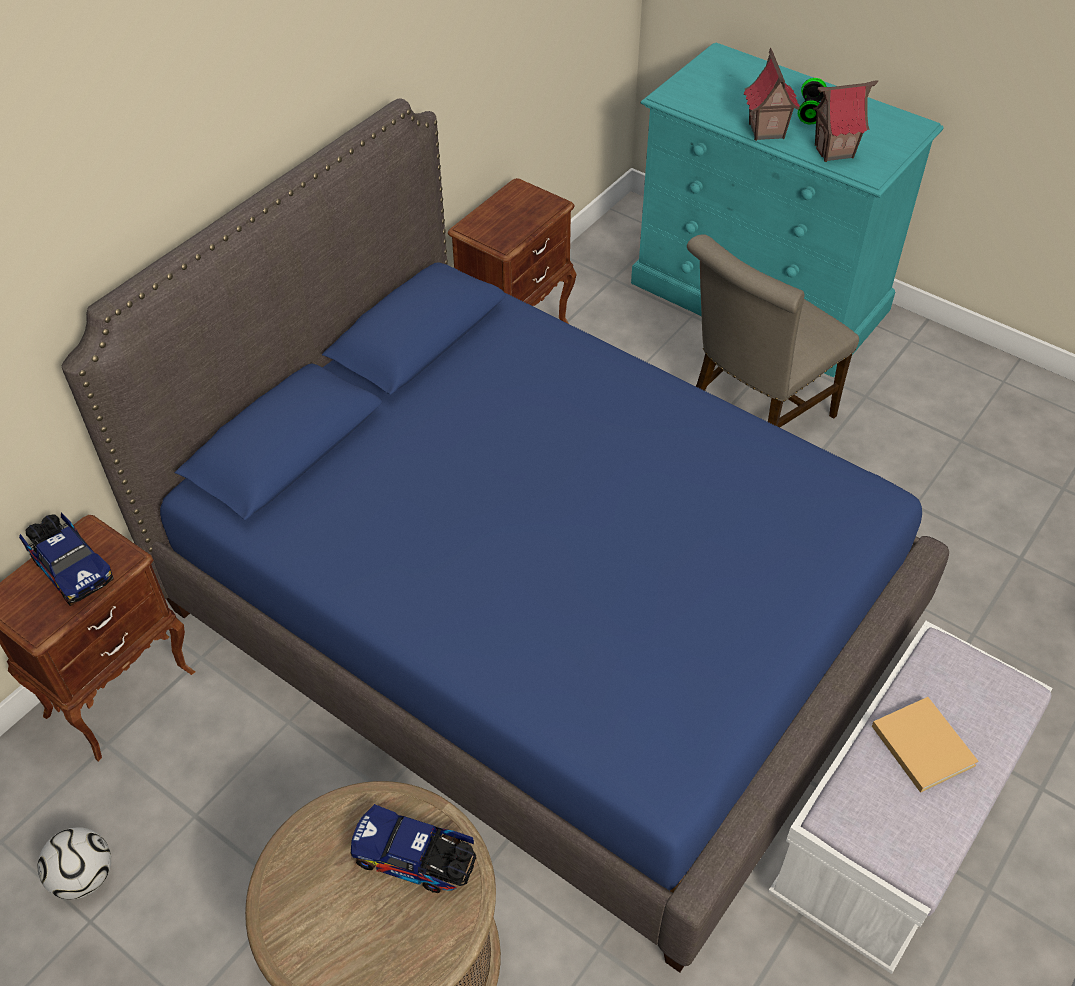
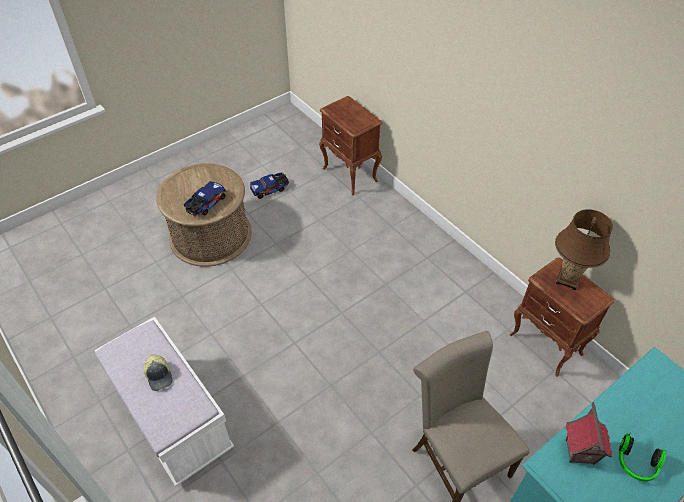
camera: 105 degrees right, 0 degrees up
(71, 567) = (355, 116): toy truck -> toy truck (270, 189)
(84, 877) = (279, 164): football -> none
(496, 219) = (568, 280): none -> brown table lamp
(538, 615) = (342, 311): blue bed -> none
(766, 131) = (609, 413): toy house -> none
(921, 743) = (159, 375): beige book -> cap

